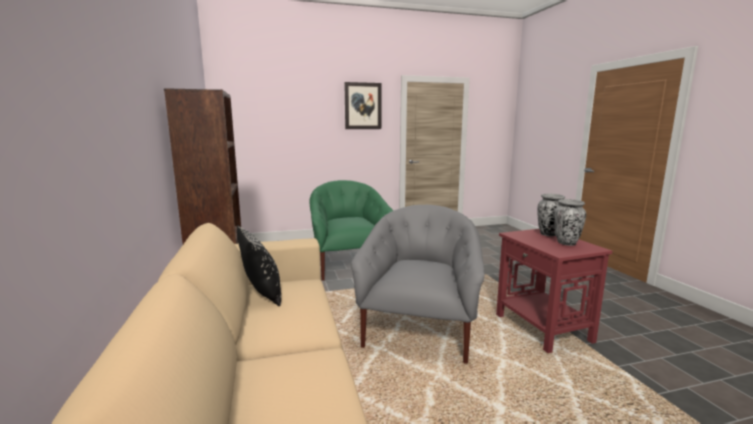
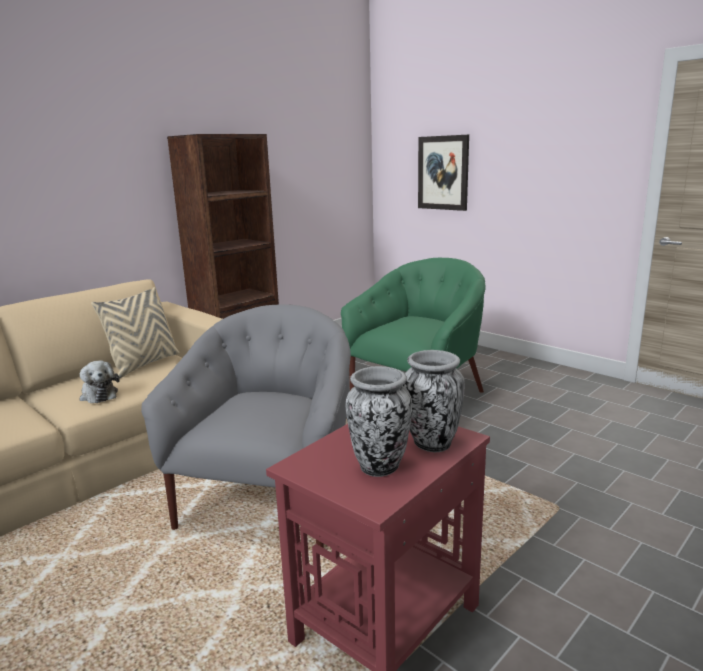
camera: 60 degrees right, 5 degrees up
(262, 294) = (144, 364): black pillow -> beige pillow
(302, 318) = (98, 395): none -> plush toy
(363, 106) = (574, 124): picture -> picture (443, 173)
(419, 331) = (271, 499): grey armchair -> grey armchair turned 60 degrees counterclockwise

